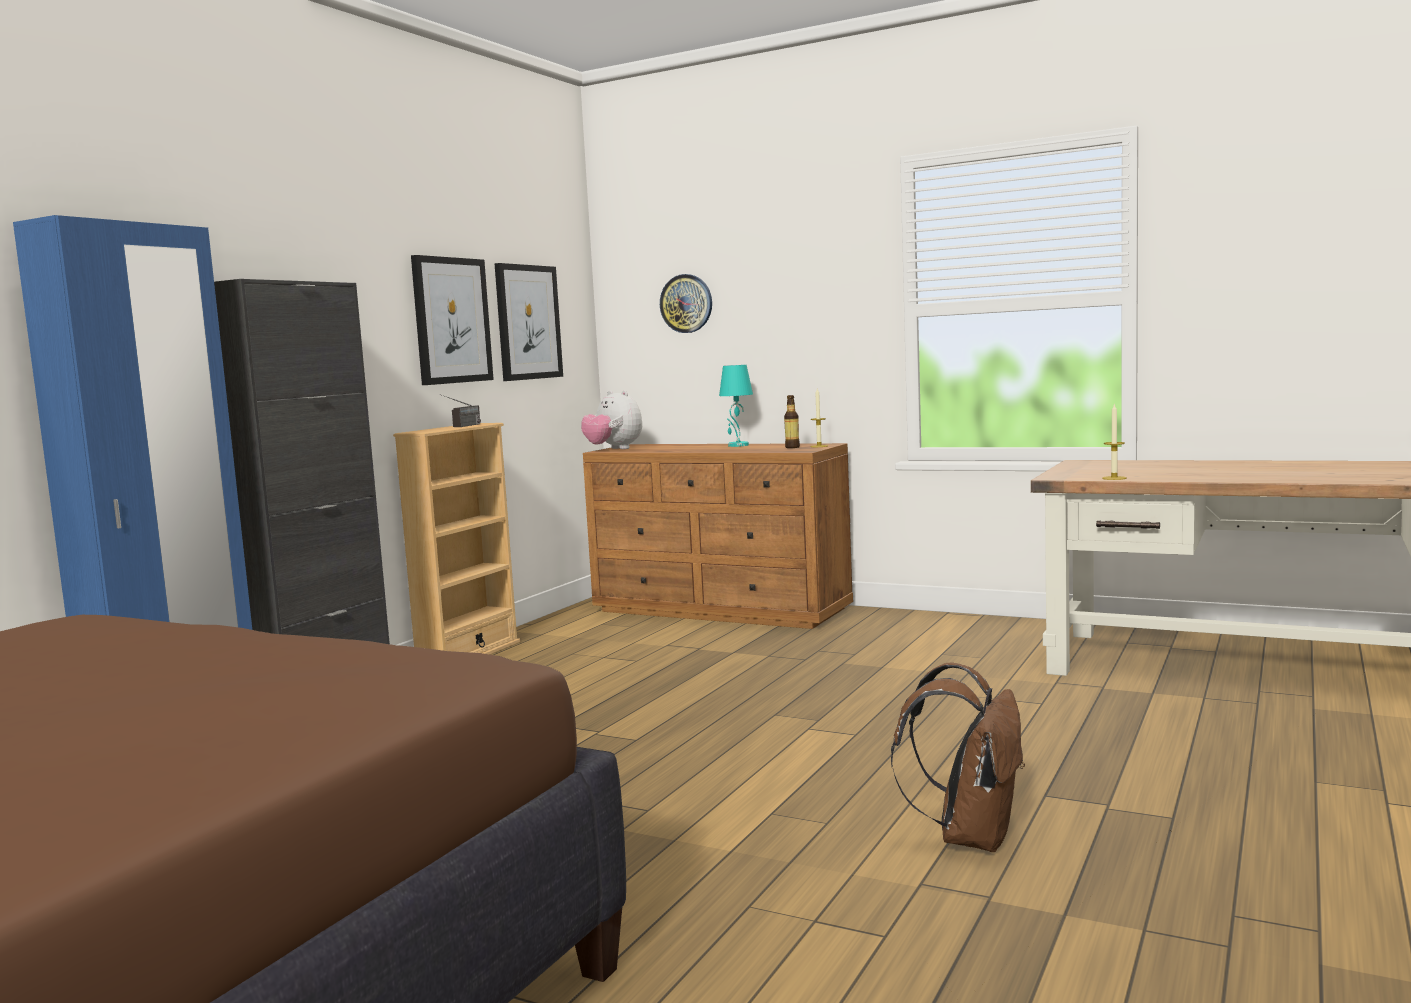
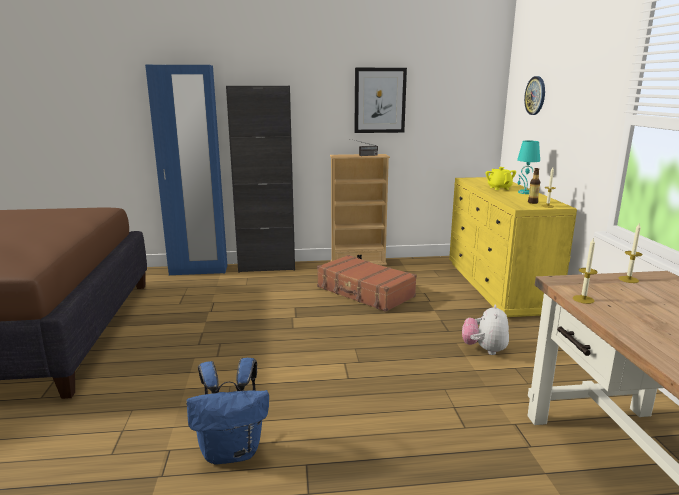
camera: 55 degrees right, 10 degrees up
(528, 322) = (441, 101): picture -> none
(596, 674) = (365, 292): none -> brown suitcase
(614, 449) = (474, 179): plush toy -> plush toy (484, 350)
(692, 448) = (499, 188): none -> yellow teapot
(722, 610) = (497, 286): brown dresser -> yellow dresser
(970, 836) = (232, 451): brown backpack -> blue backpack
(1076, 467) = (628, 279): none -> candle

